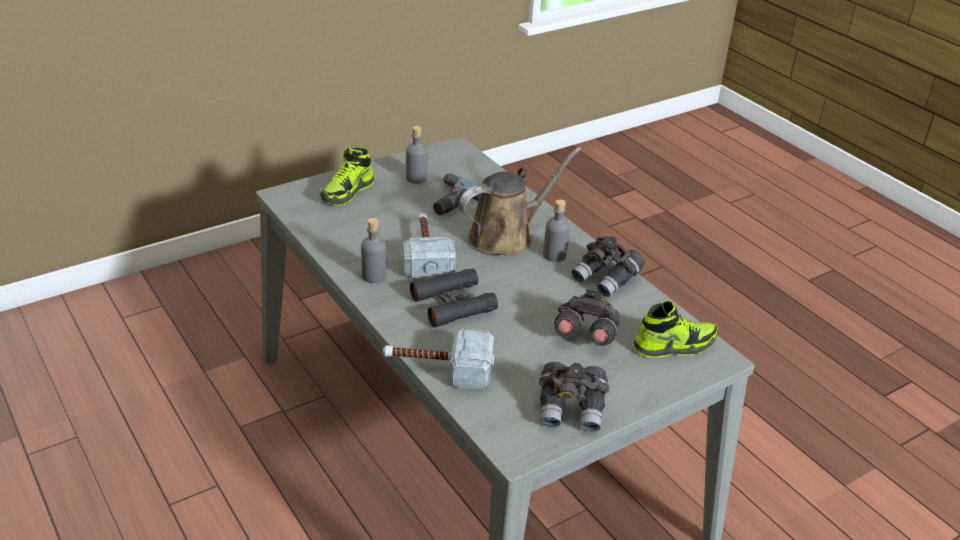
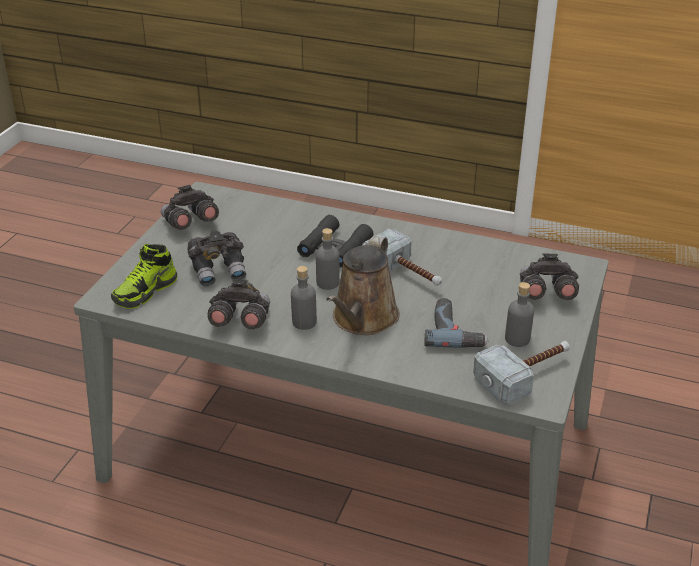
camera: 145 degrees right, 0 degrees up
(347, 192) = (545, 294): shoe -> grey binoculars
(374, 276) = (415, 241): grey bottle -> grey bottle (328, 283)
(438, 368) = (296, 209): hammer -> hammer (526, 375)

